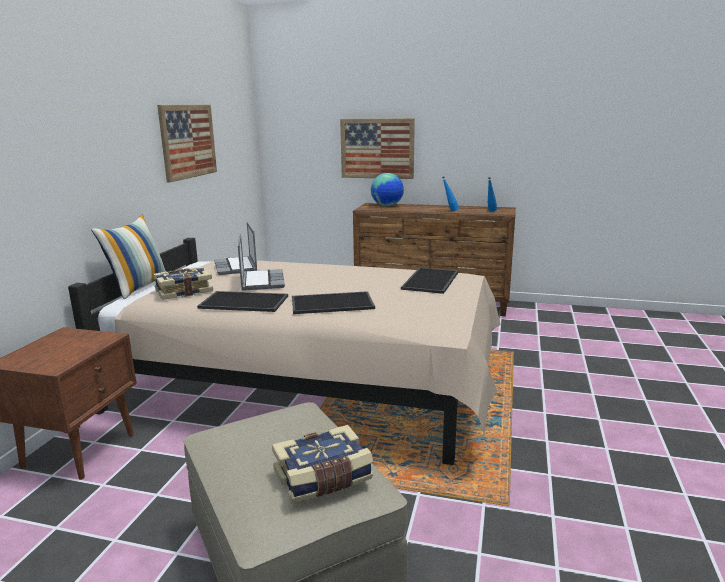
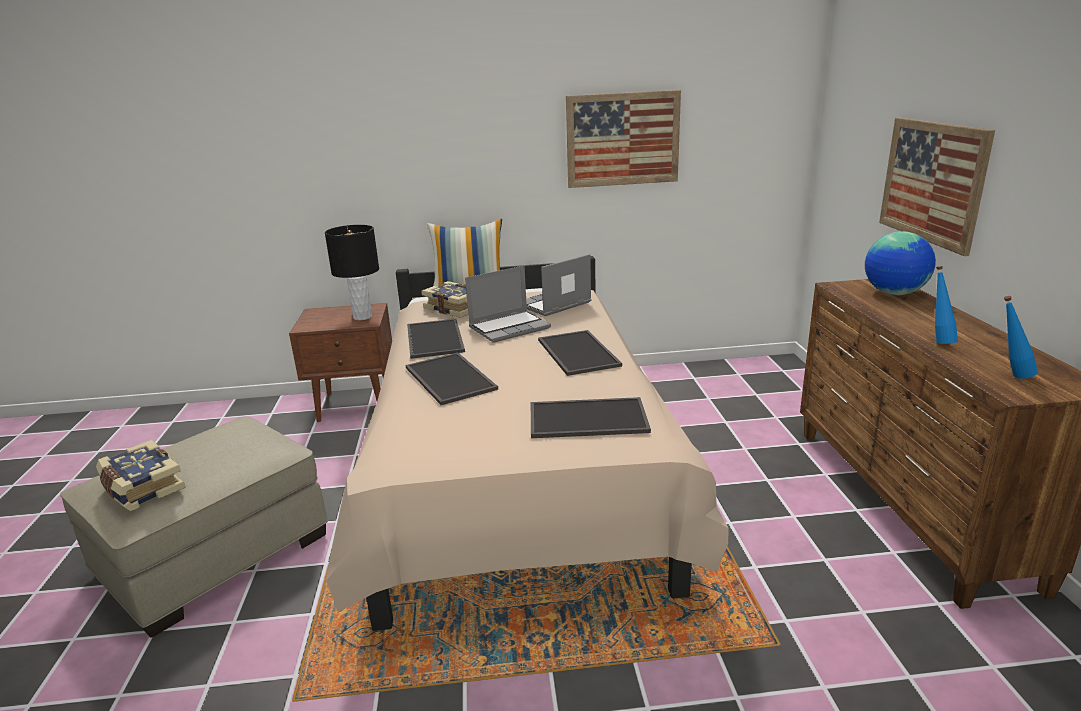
camera: 70 degrees right, 5 degrees up
(84, 339) = (362, 317): none -> black table lamp
(334, 272) = (576, 352): none -> tray

